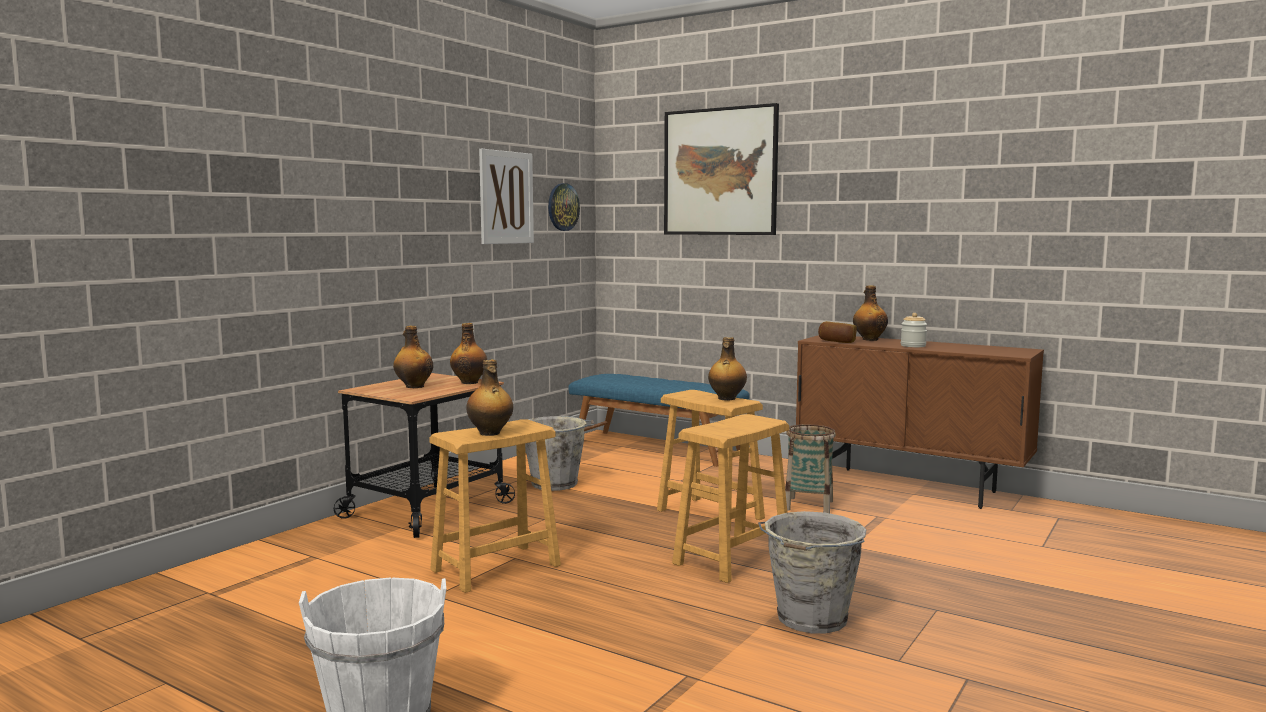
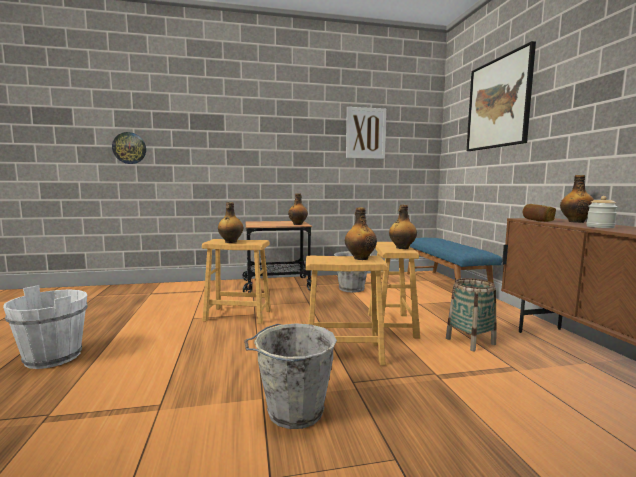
camera: 45 degrees right, 0 degrees up
(414, 386) = (272, 223): bottle -> bottle (360, 258)
(562, 207) = (411, 139): wall clock -> wall clock (129, 148)

